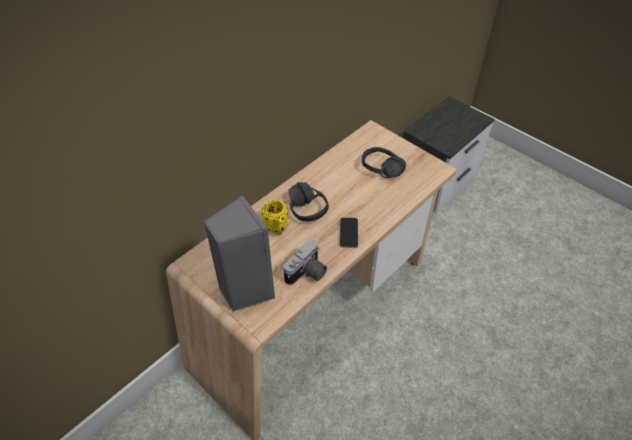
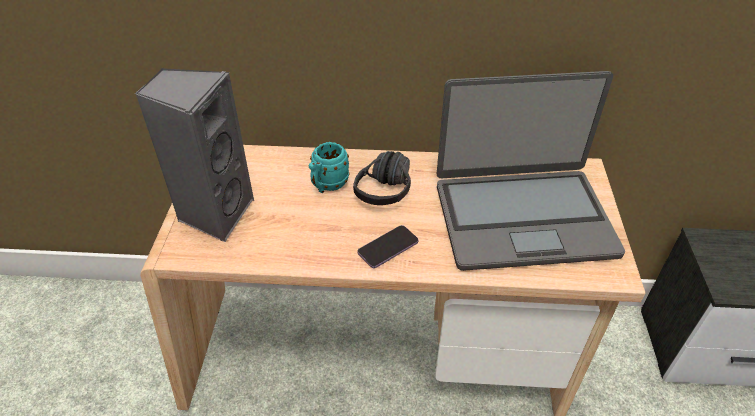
camera: 50 degrees right, 5 degrees down
(277, 229) = (327, 186): yellow mug -> turquoise mug
(307, 274) = (286, 248): camera -> none
(379, 173) = (522, 217): black headphones -> laptop

